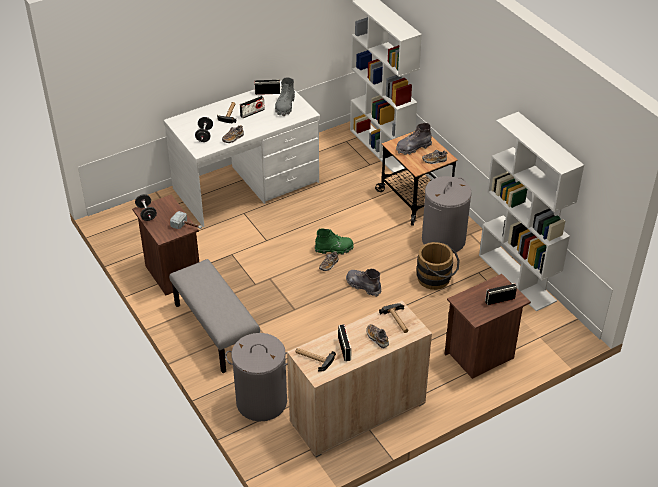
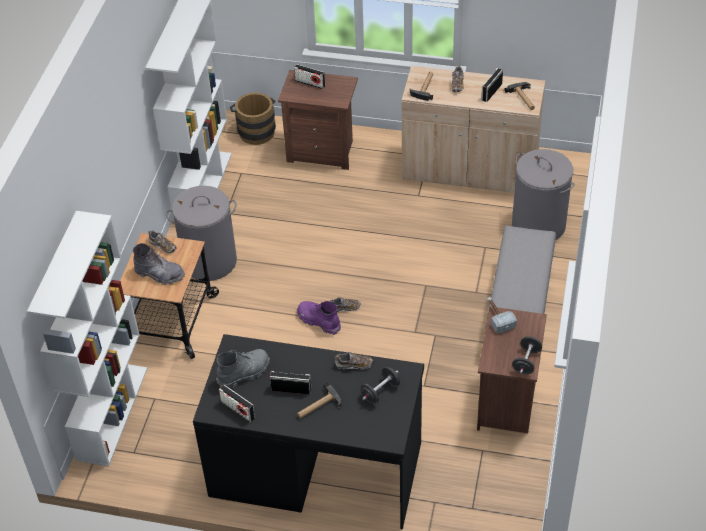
camera: 135 degrees left, 5 degrees up
(247, 186) = (315, 468): white desk -> black desk
(334, 249) = (319, 321): green boot -> purple boot
(363, 286) = (339, 266): grey boot -> none
(436, 279) = (268, 230): brown bucket -> brown bucket (255, 130)

